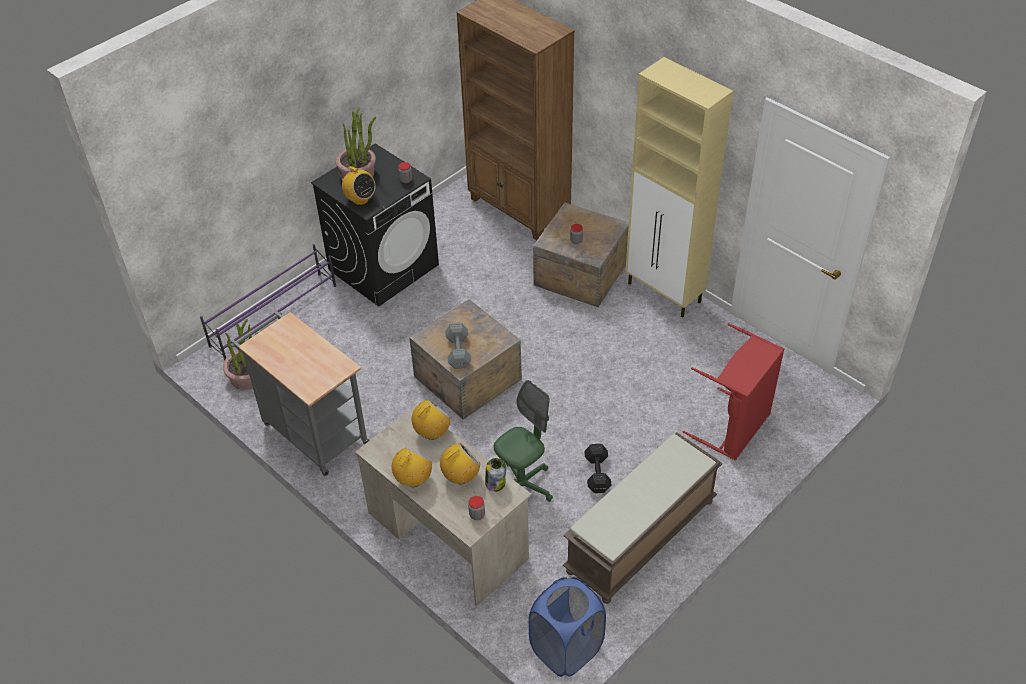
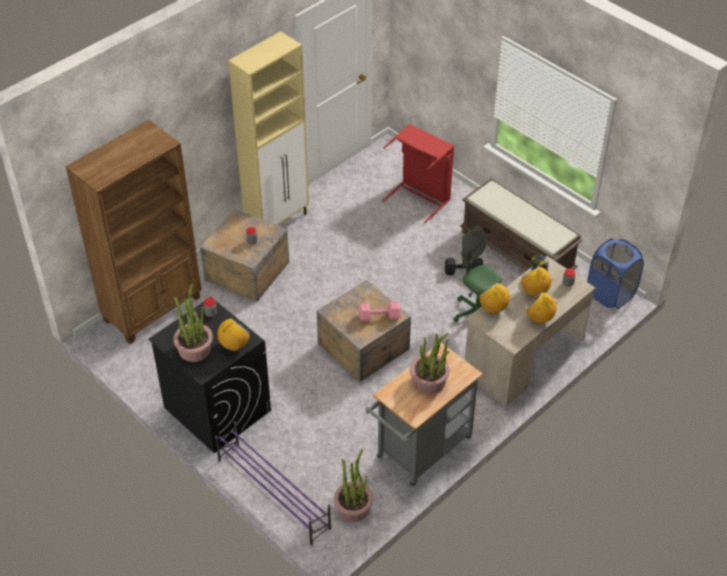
camera: 90 degrees left, 0 degrees up
(302, 357) = (429, 381): none -> potted plant
(458, 351) = (378, 317): grey dumbbell -> pink dumbbell

